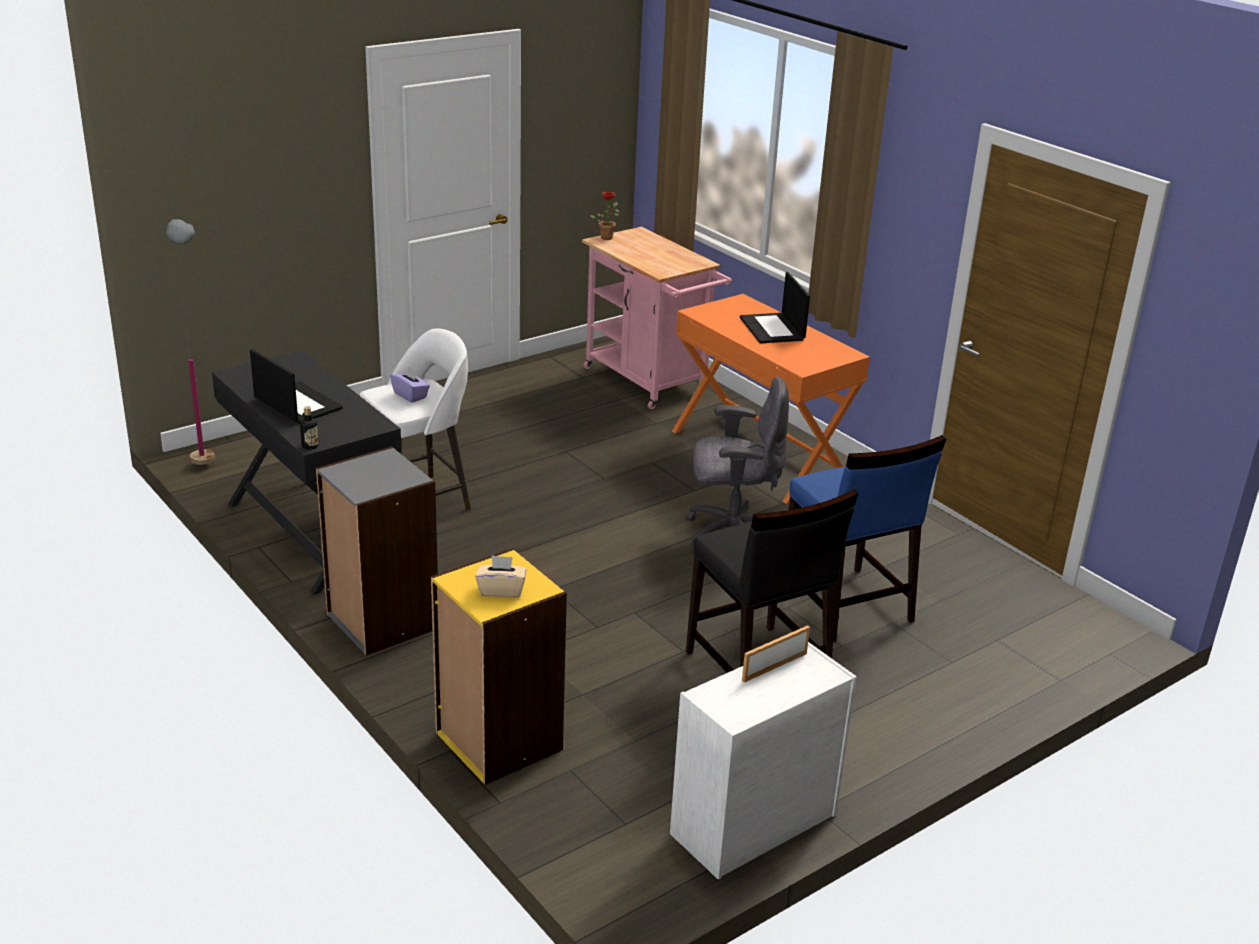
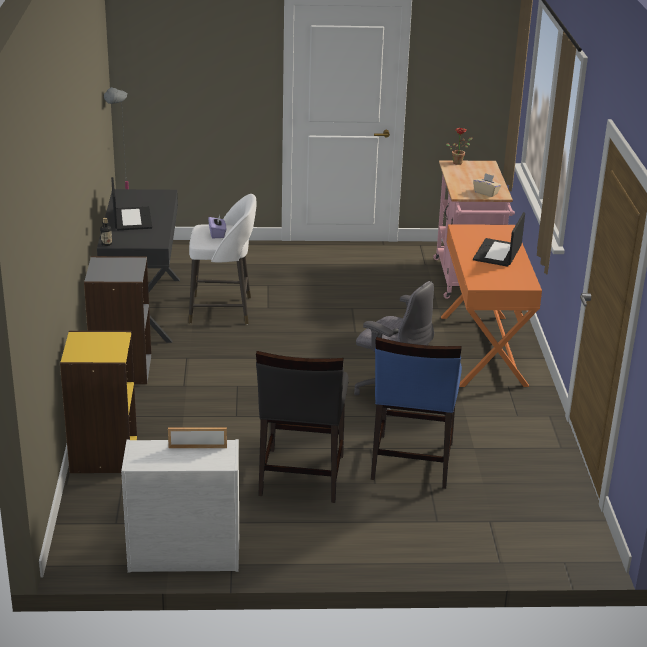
camera: 35 degrees right, 0 degrees up
(501, 590) = (93, 350): beige tissue box -> beige tissue box (486, 193)

